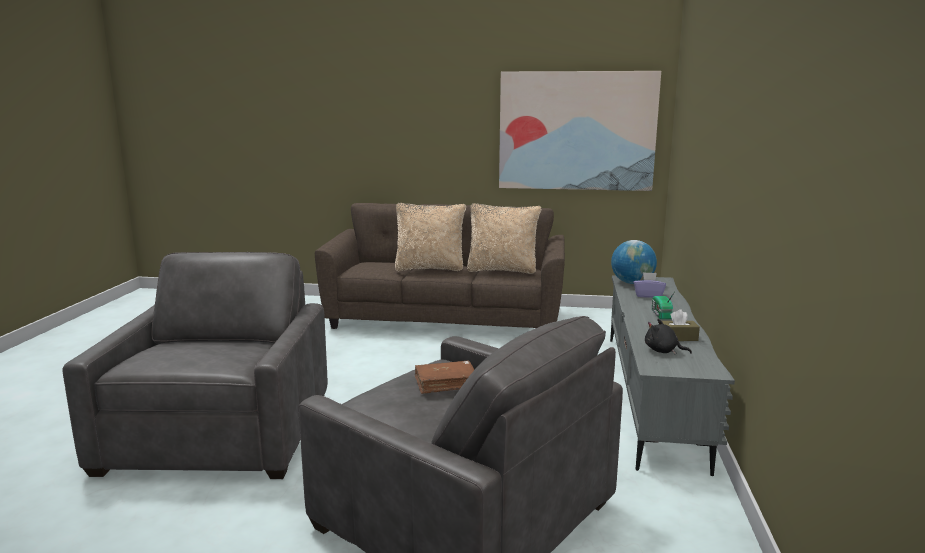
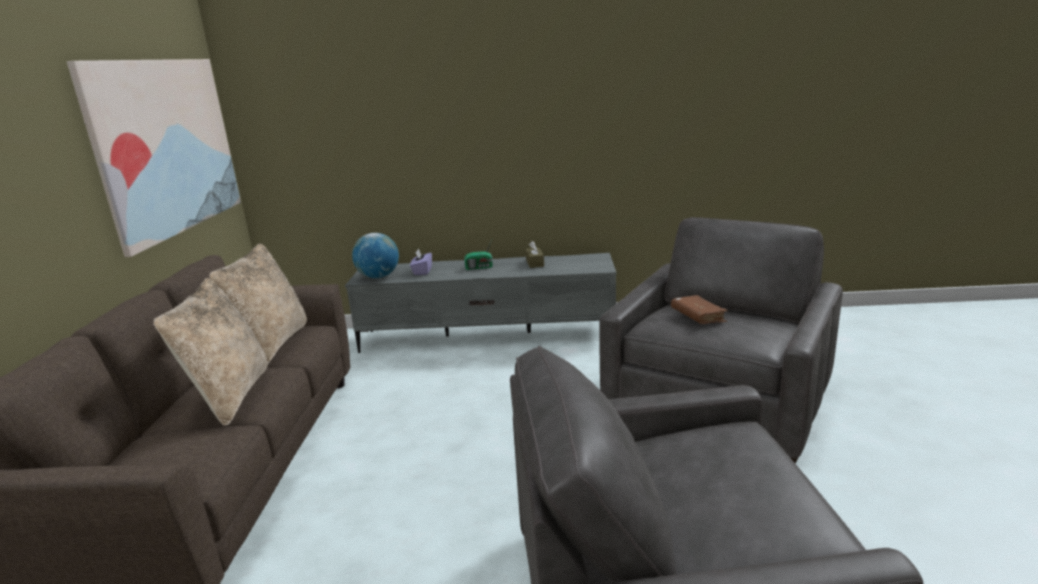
camera: 95 degrees left, 5 degrees up
(663, 351) = (566, 266): black plush toy -> none

